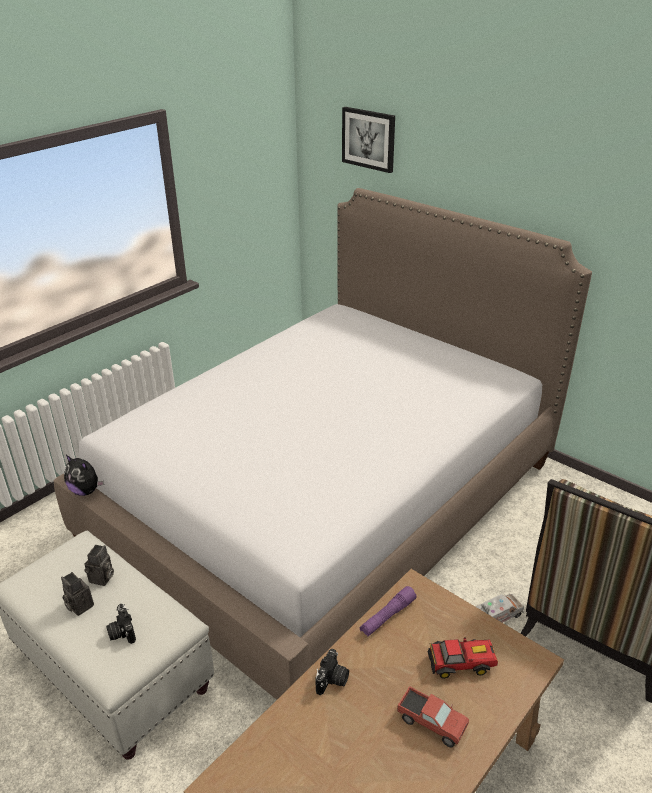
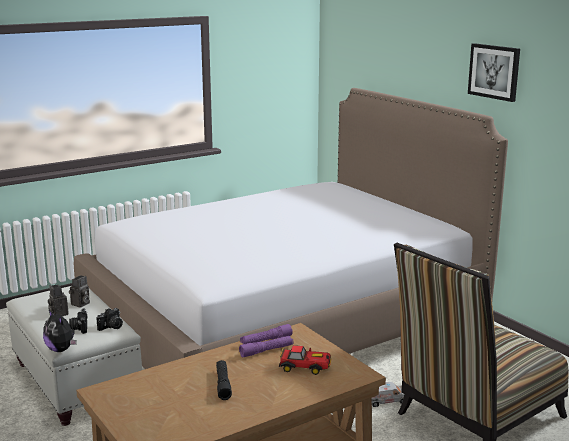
camera: 15 degrees right, 15 degrees down
(86, 491) = (93, 263): plush toy -> plush toy (61, 349)
(332, 680) = (206, 361): camera -> camera (111, 327)
(369, 139) = (364, 50): picture -> picture (494, 71)
(377, 726) = (223, 384): none -> black flashlight
(398, 638) = (266, 351): none -> purple flashlight
(431, 723) = (262, 389): toy truck -> none

